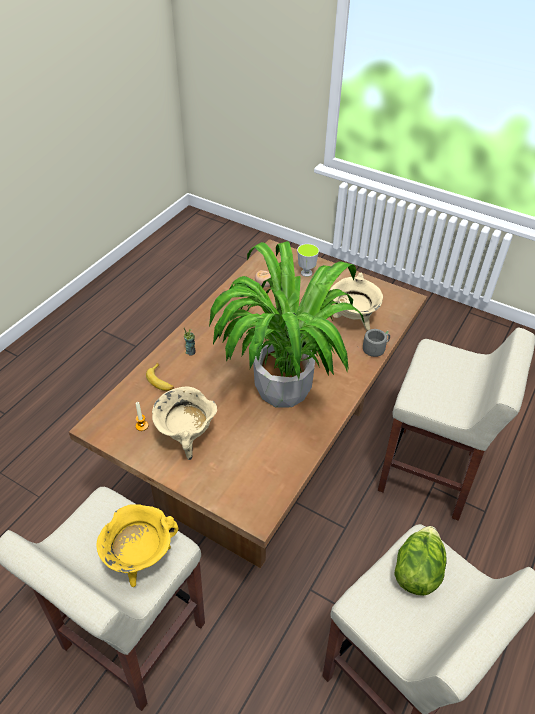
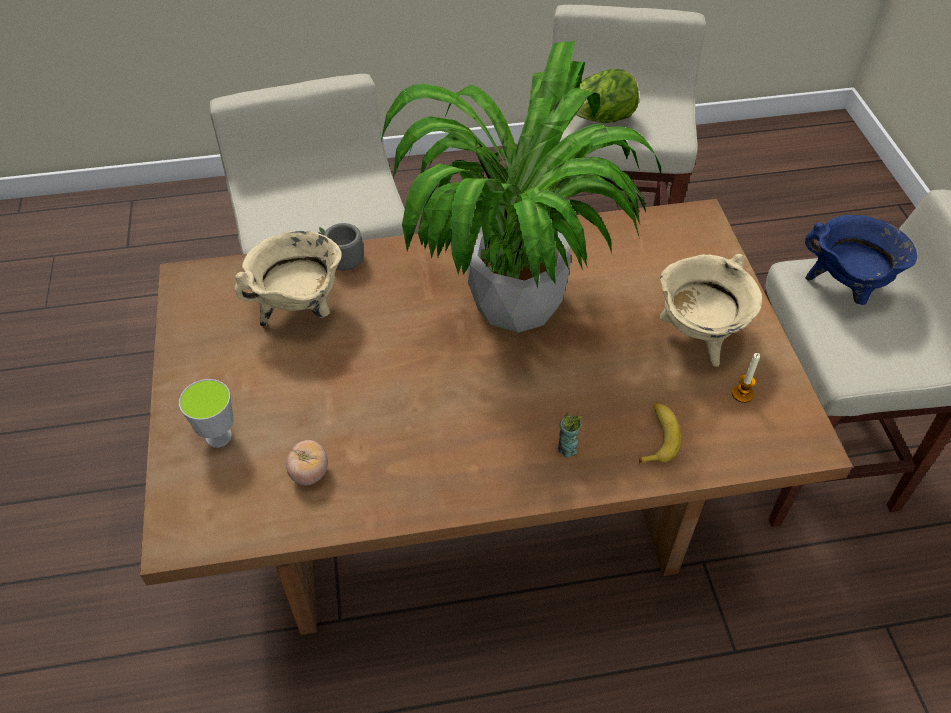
camera: 130 degrees left, 5 degrees up
(141, 559) = (845, 289): yellow cooking pot -> blue cooking pot

